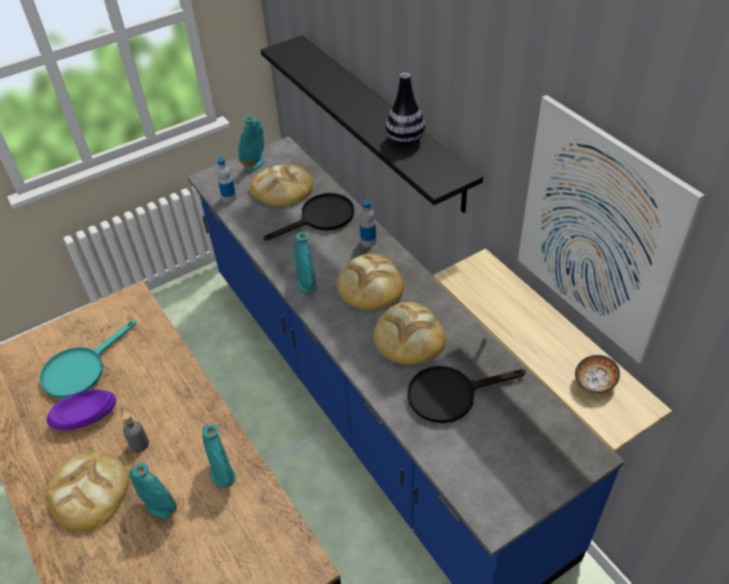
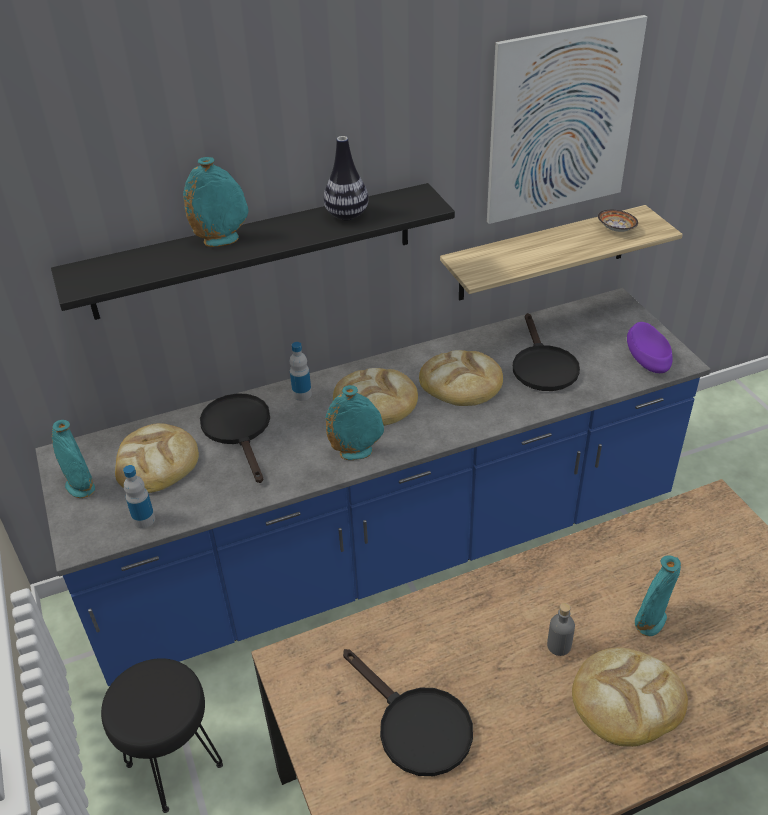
camera: 80 degrees left, 5 degrees down
(81, 369) = (415, 725): turquoise frying pan -> black frying pan
(86, 417) = (506, 712): purple bowl -> purple bowl (646, 359)
(181, 323) = (173, 764): none -> black stool
(223, 475) = (609, 562): turquoise vase -> turquoise vase (221, 240)

